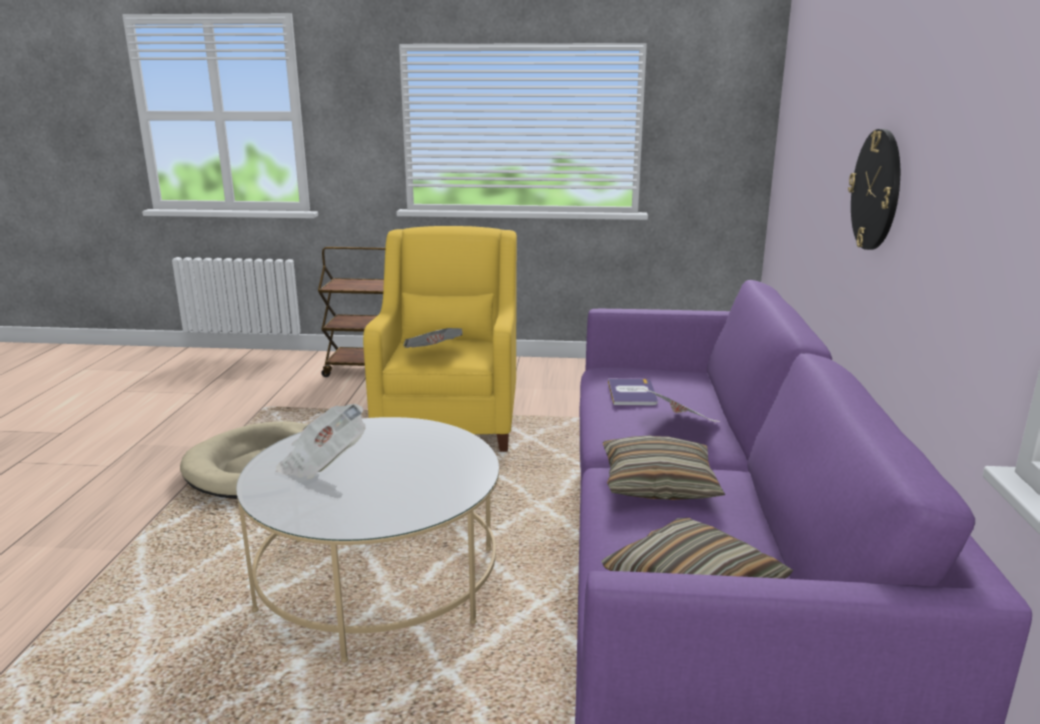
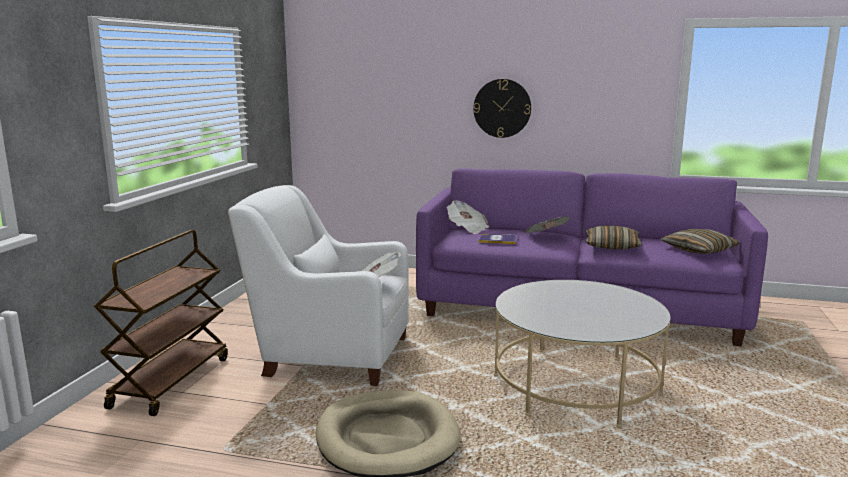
camera: 80 degrees left, 5 degrees down
(323, 463) = (574, 318): newspaper -> newspaper (467, 228)
(450, 420) = (329, 355): yellow armchair -> white armchair

